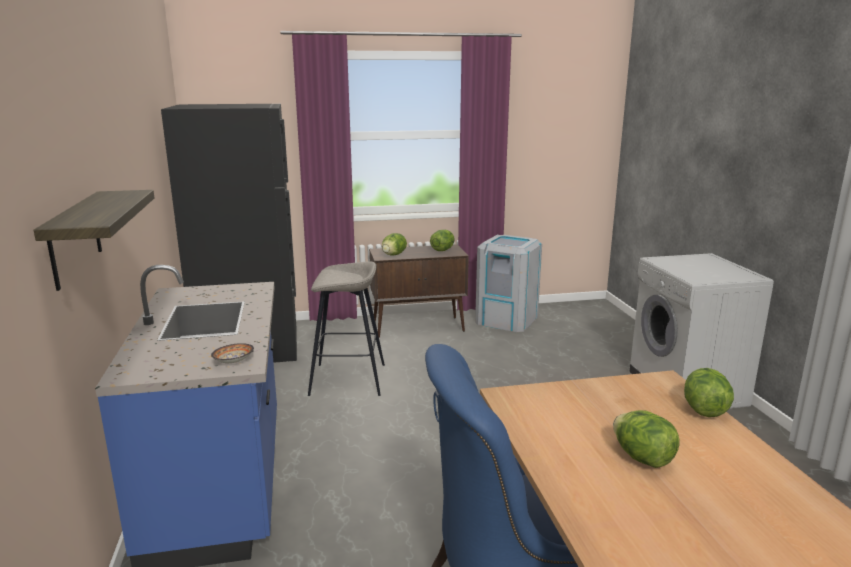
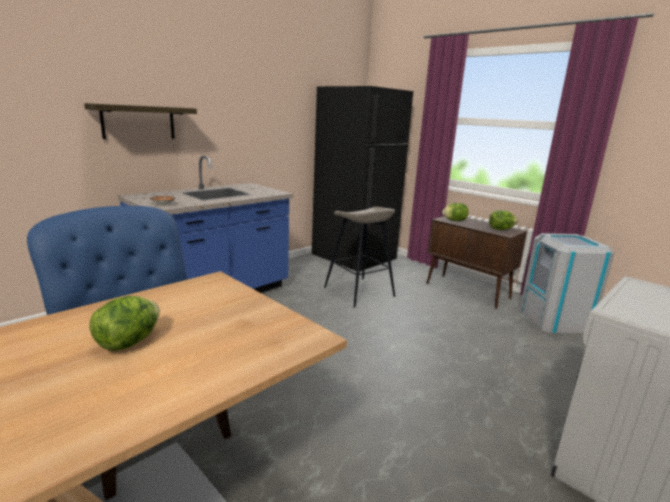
camera: 55 degrees right, 0 degrees up
(704, 410) = (257, 365): lettuce -> none

